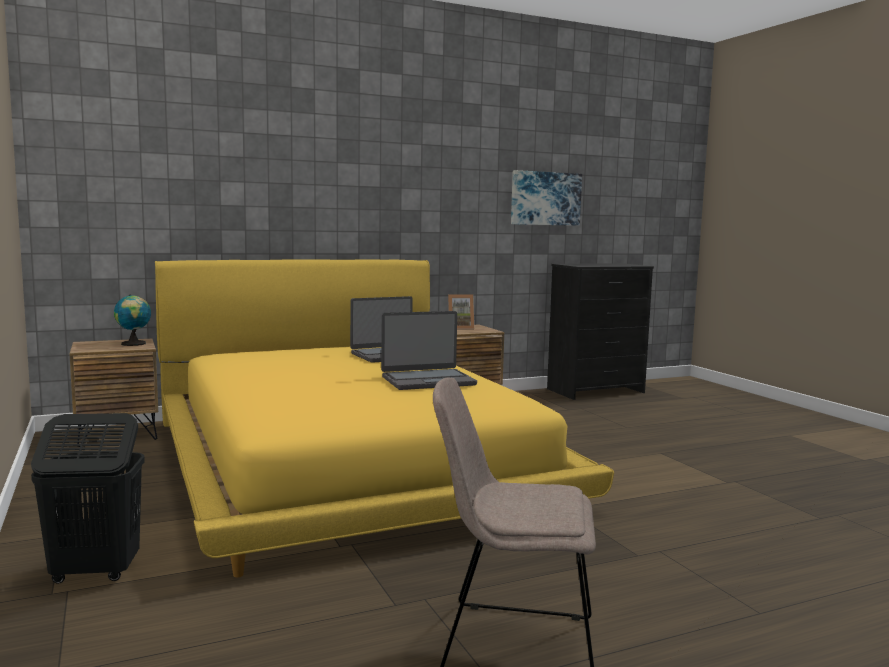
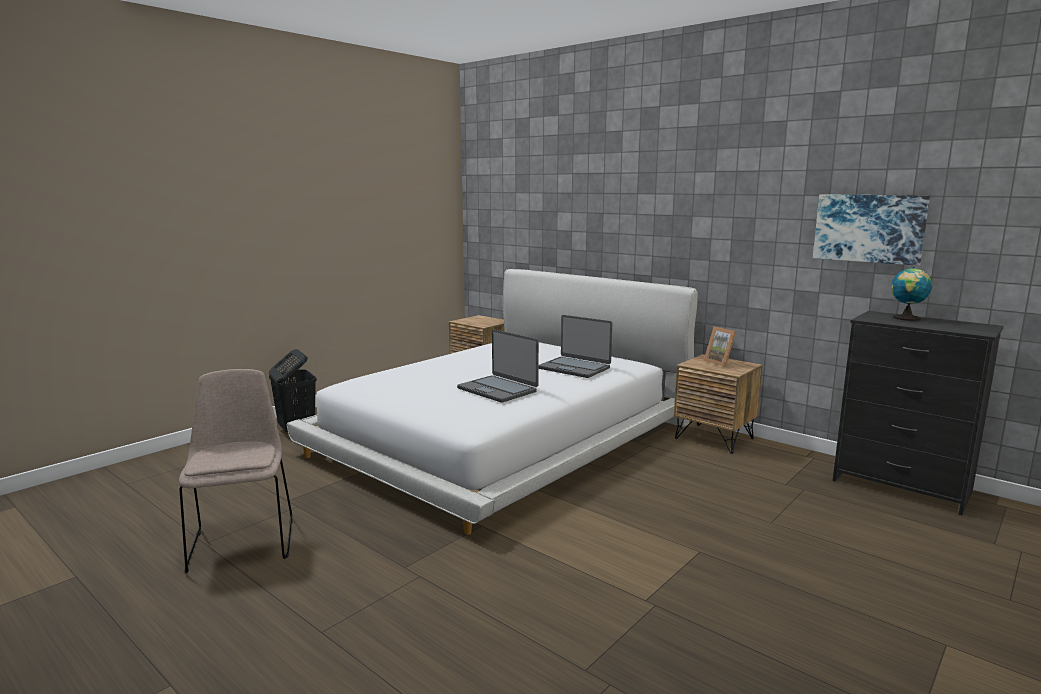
camera: 65 degrees right, 5 degrees up
(134, 344) = (489, 322): globe -> globe (907, 318)
(347, 461) = (503, 437): yellow bed -> white bed

